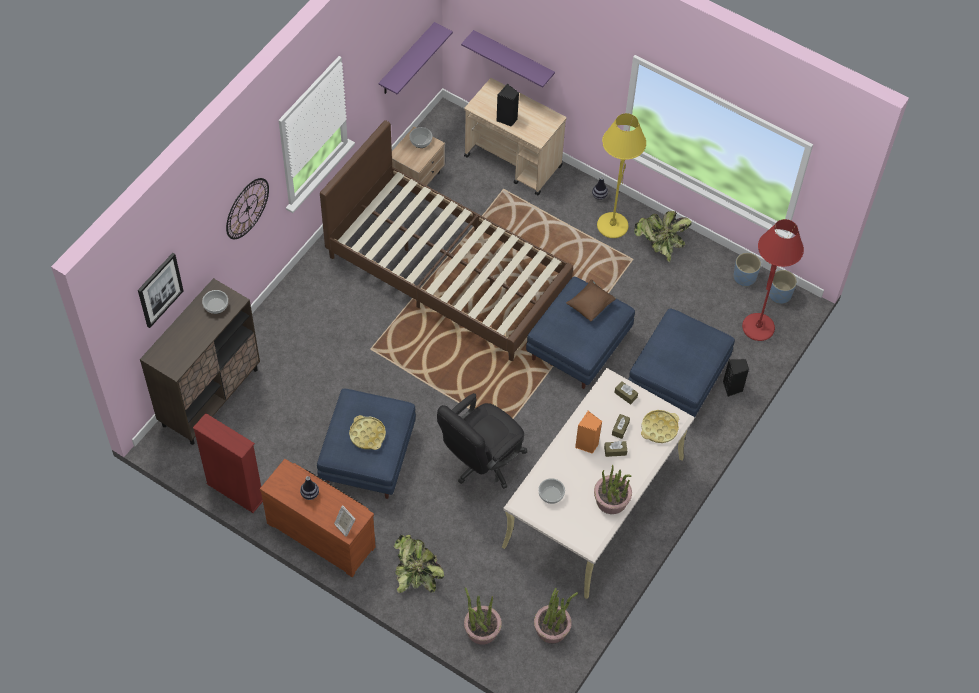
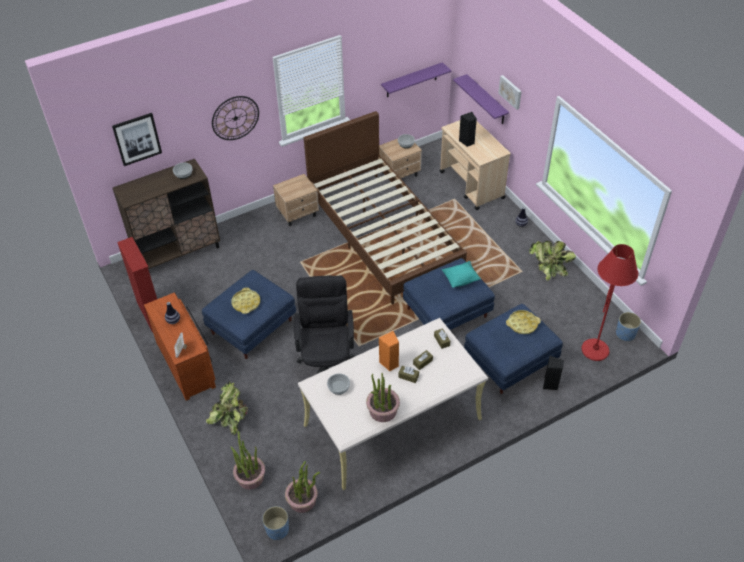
camera: 30 degrees right, 10 degrees down
(326, 283) = (298, 214): none -> beige nightstand
(481, 463) = (327, 362): black office chair -> black office chair turned 105 degrees clockwise
(555, 50) = (511, 91): none -> picture
(590, 305) = (461, 279): brown pillow -> turquoise pillow
(612, 225) = (519, 245): yellow floor lamp -> none
(659, 428) = (453, 374): yellow tray -> yellow tray (522, 324)
(744, 277) = (603, 312): blue planter -> blue planter (277, 530)

